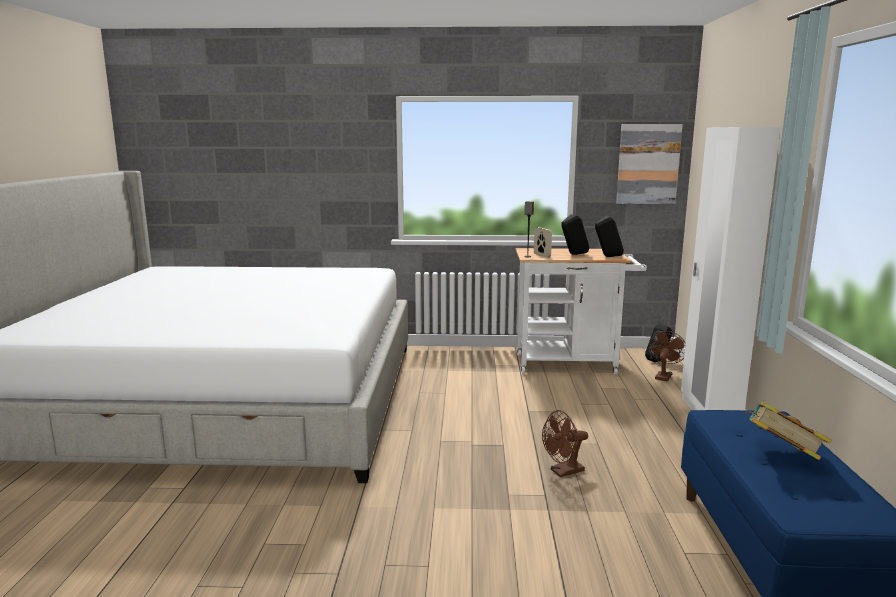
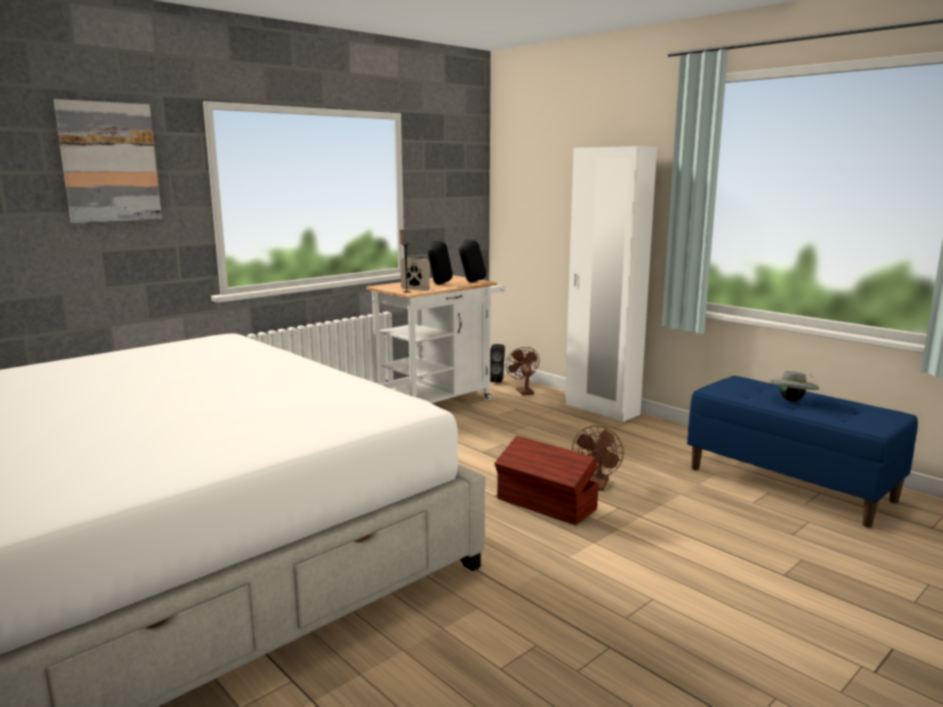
camera: 45 degrees left, 0 degrees up
(494, 467) = (546, 504): none -> brown storage box
(648, 164) = (460, 187): picture -> picture (109, 162)
(781, 455) = (792, 400): book -> grey hat

